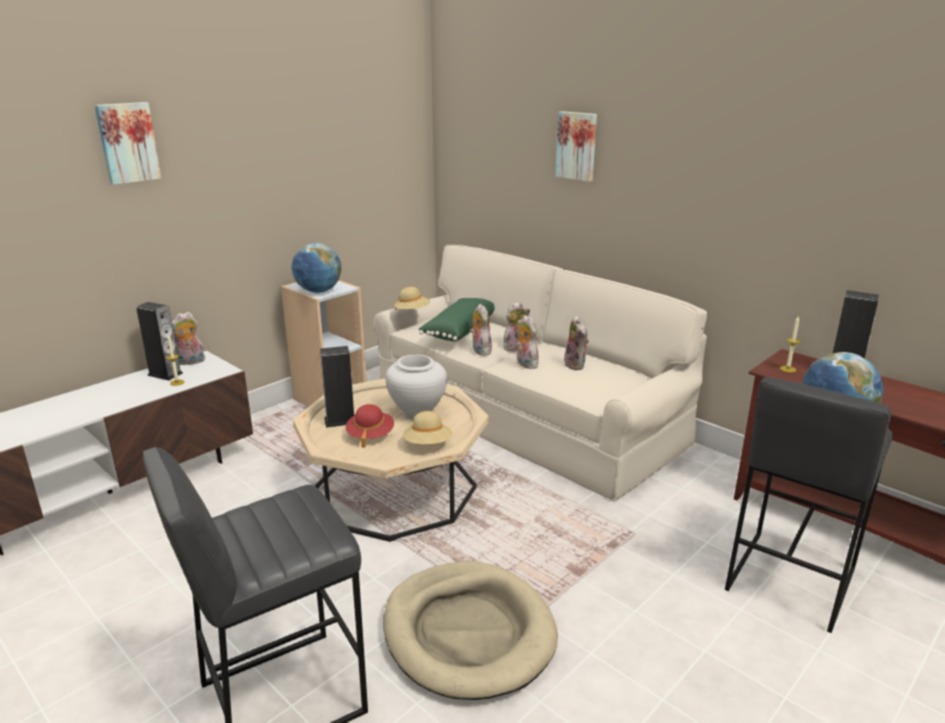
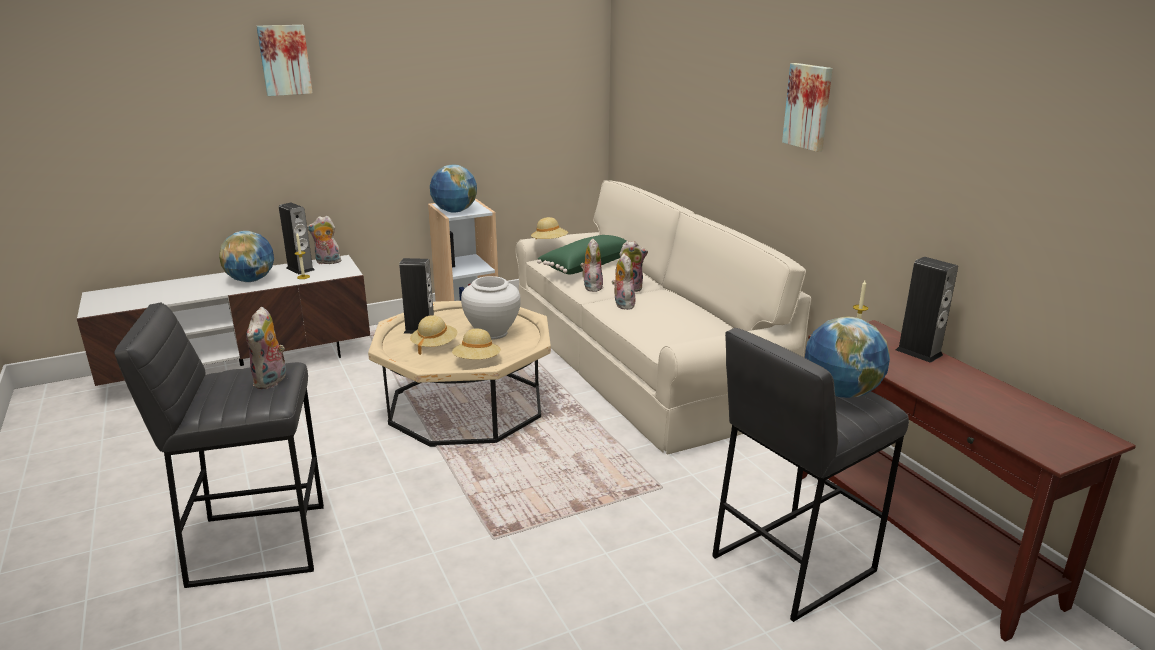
camera: 20 degrees right, 0 degrees up
(117, 395) = (251, 280): none -> globe
(370, 435) = (434, 345): red hat -> beige hat
(468, 632) = (439, 533): beige dog bed -> none
(576, 365) = (671, 312): plush toy -> plush toy (272, 381)
(577, 146) = (715, 82): picture -> picture (809, 106)

